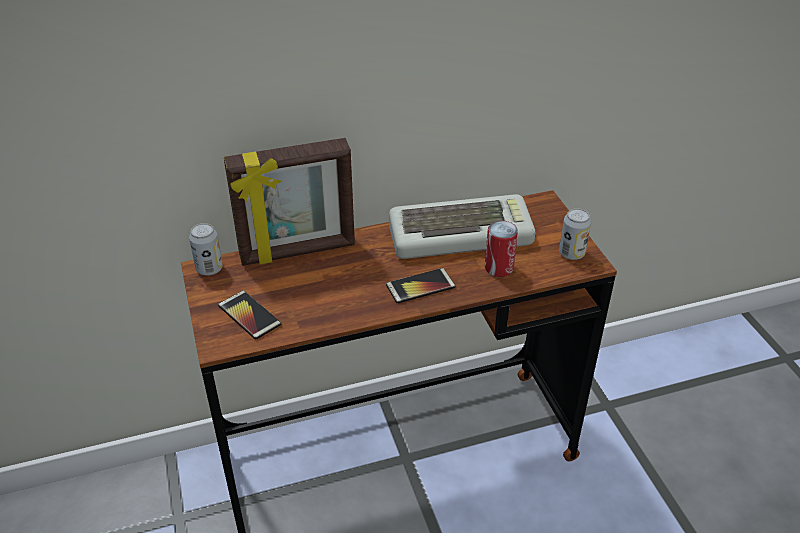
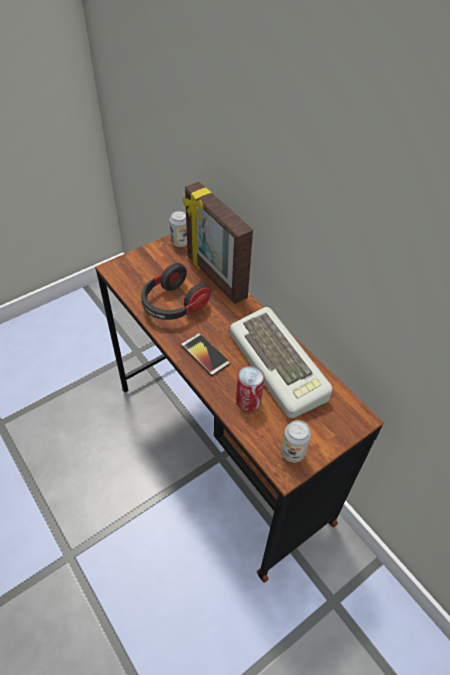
camera: 70 degrees right, 10 degrees up
(249, 315) = (143, 274): phone -> none
(325, 297) = (173, 305): none -> headphones

